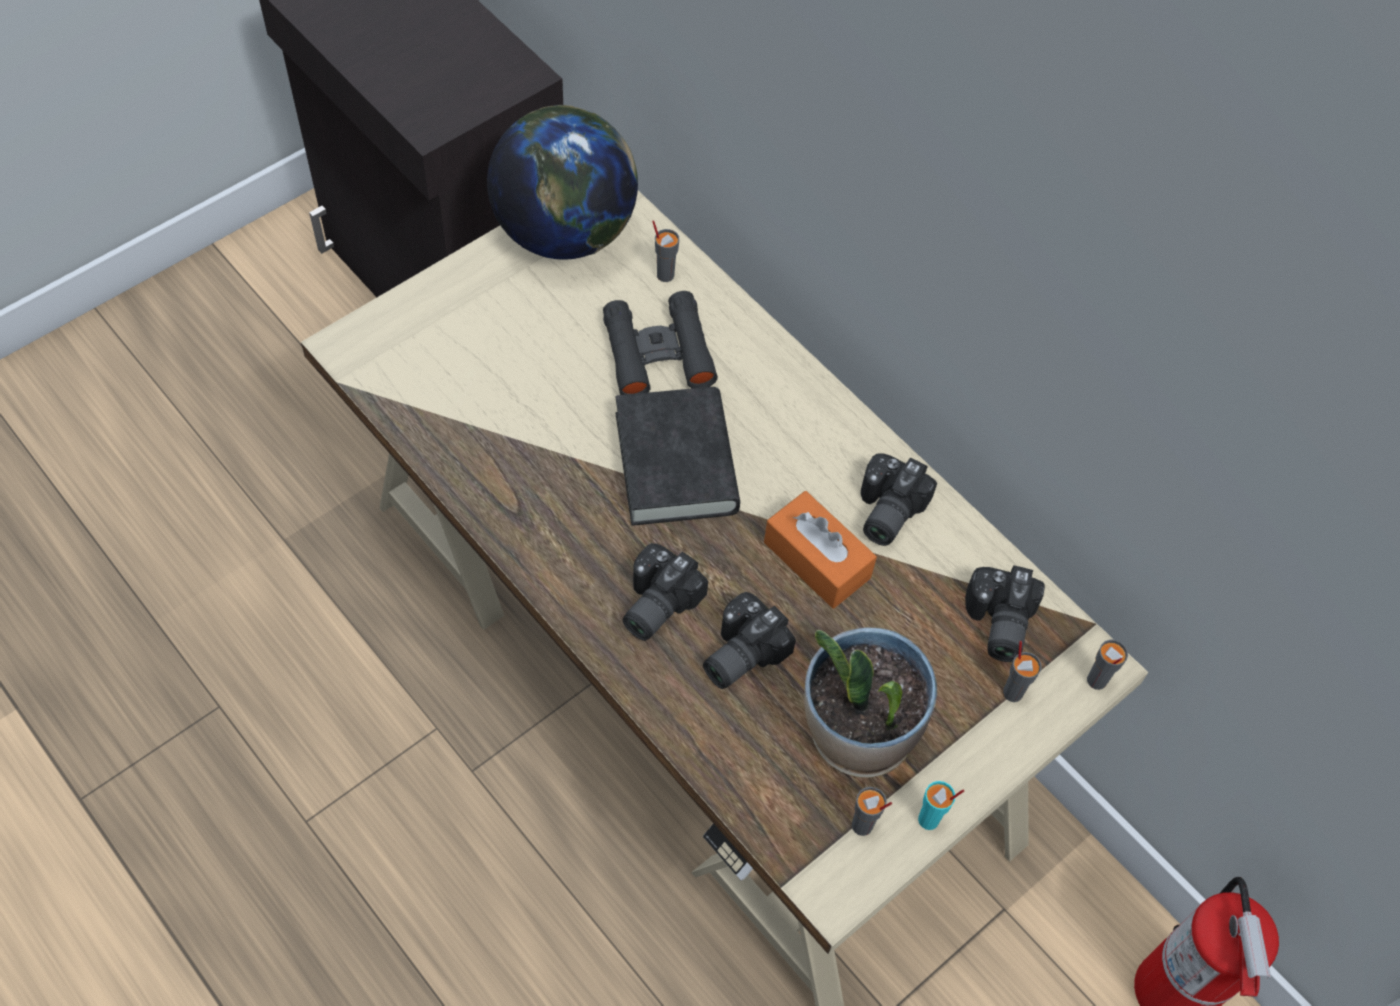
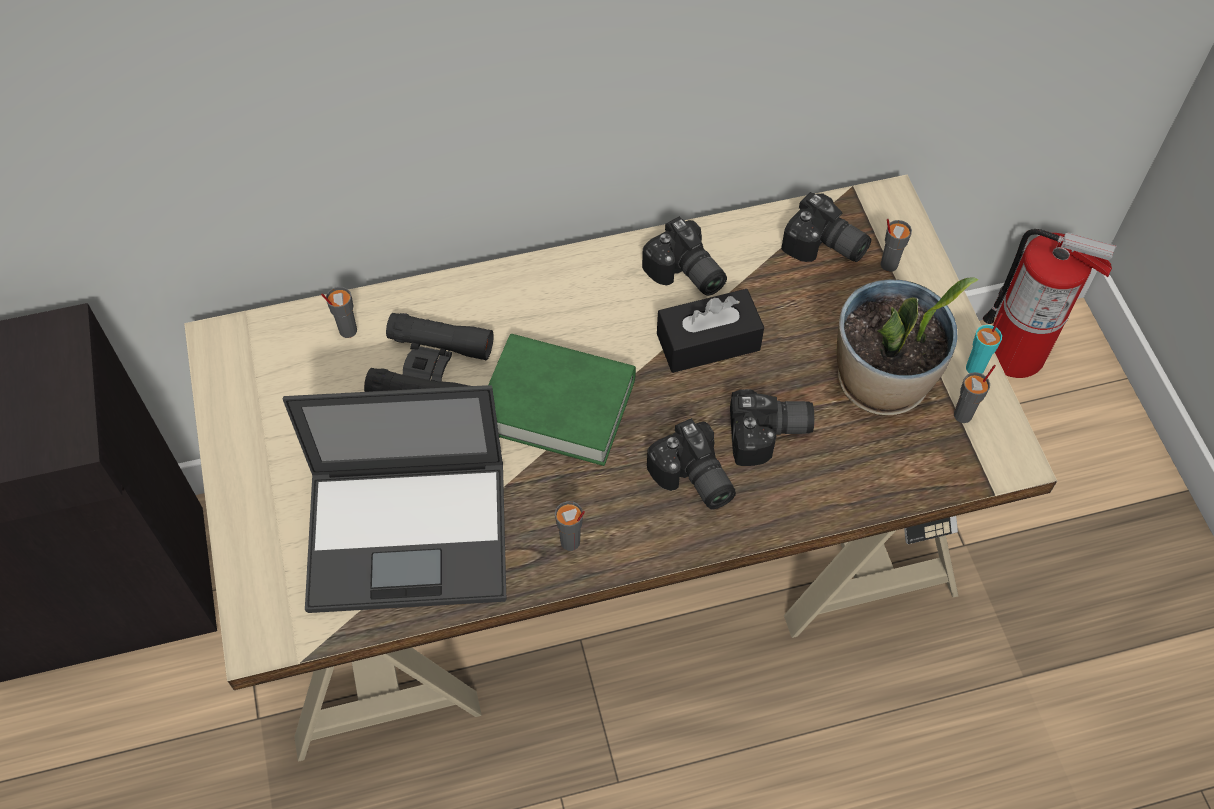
camera: 60 degrees left, 0 degrees up
(488, 407) = (411, 534): none -> laptop
(565, 233) = (247, 391): globe -> none
(676, 463) = (557, 405): black book -> green book
(738, 652) = (769, 436): camera -> camera turned 75 degrees counterclockwise
(816, 560) = (708, 342): orange tissue box -> black tissue box
(1096, 681) = (901, 208): grey cup -> grey cup (570, 542)

